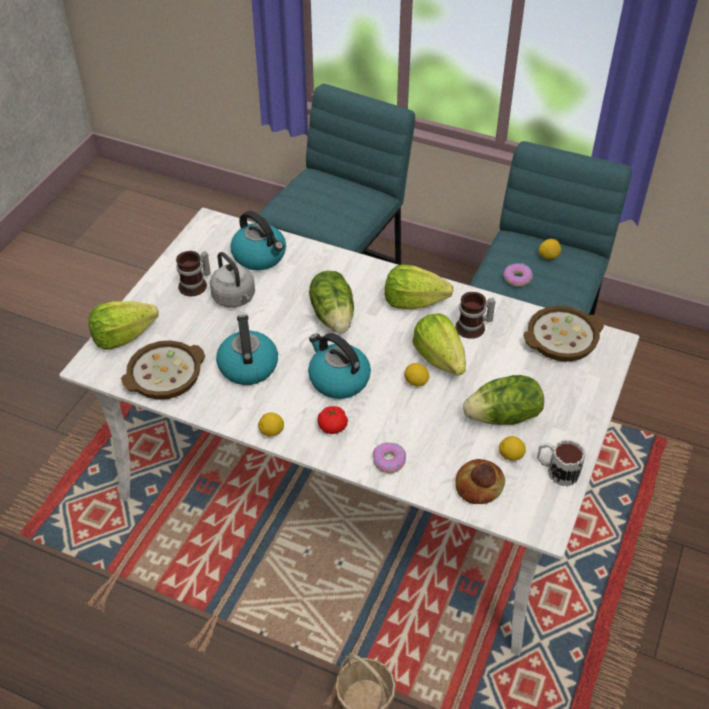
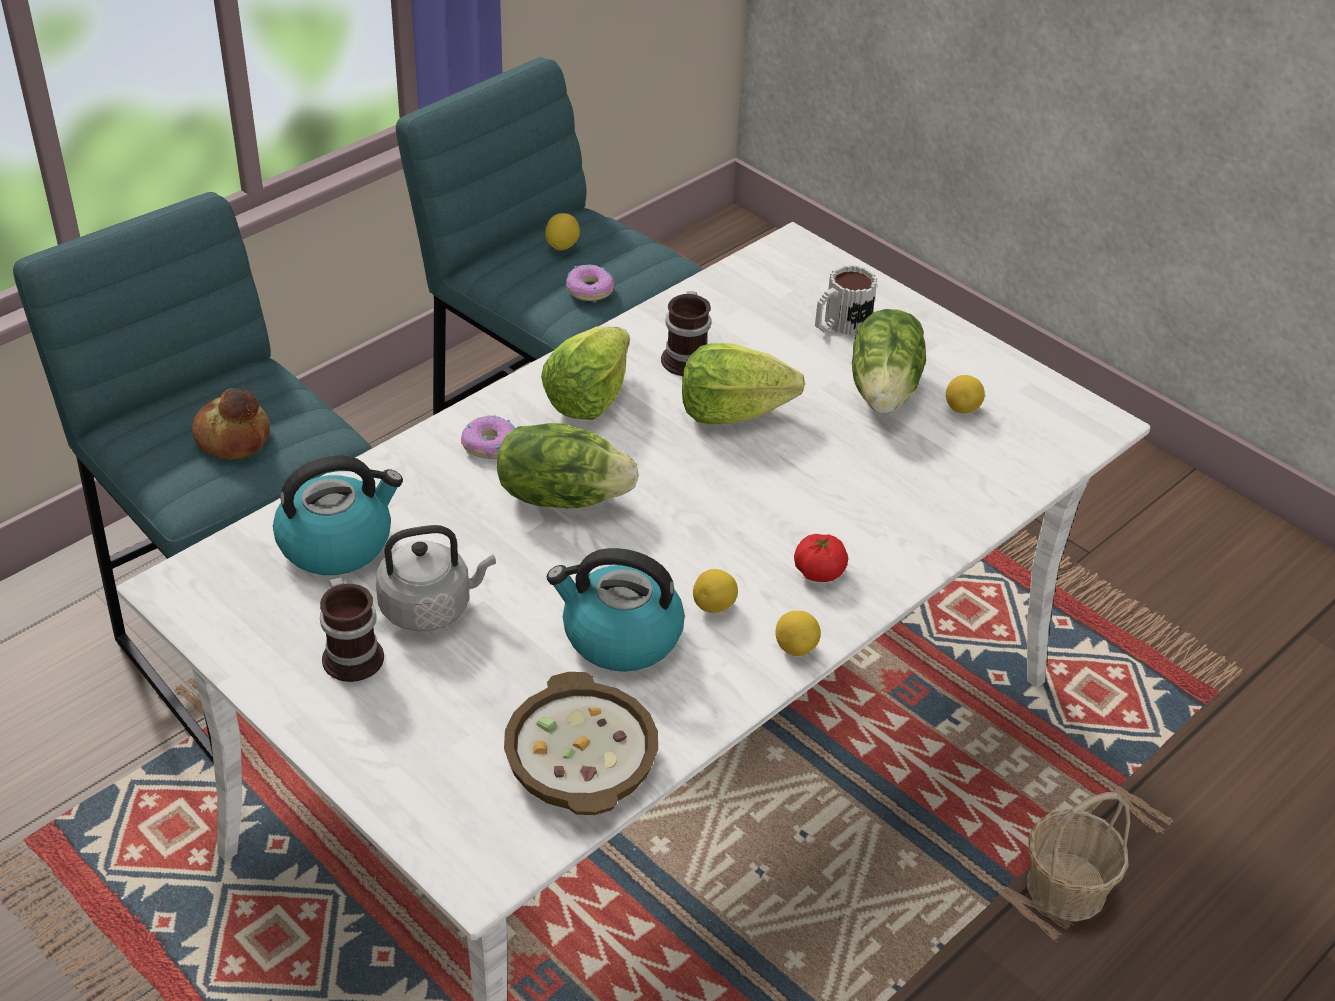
camera: 70 degrees left, 5 degrees down
(123, 336) = (427, 800): lettuce -> none
(338, 379) = (716, 534): kettle -> none
(389, 461) = (919, 531): donut -> donut (490, 445)
(416, 382) = (770, 452): lemon -> lemon (714, 606)
(478, 485) = (1004, 457): bread -> bread (232, 438)
(556, 470) = (1005, 377): mug -> mug (839, 324)
(562, 340) = (765, 287): bowl -> none

